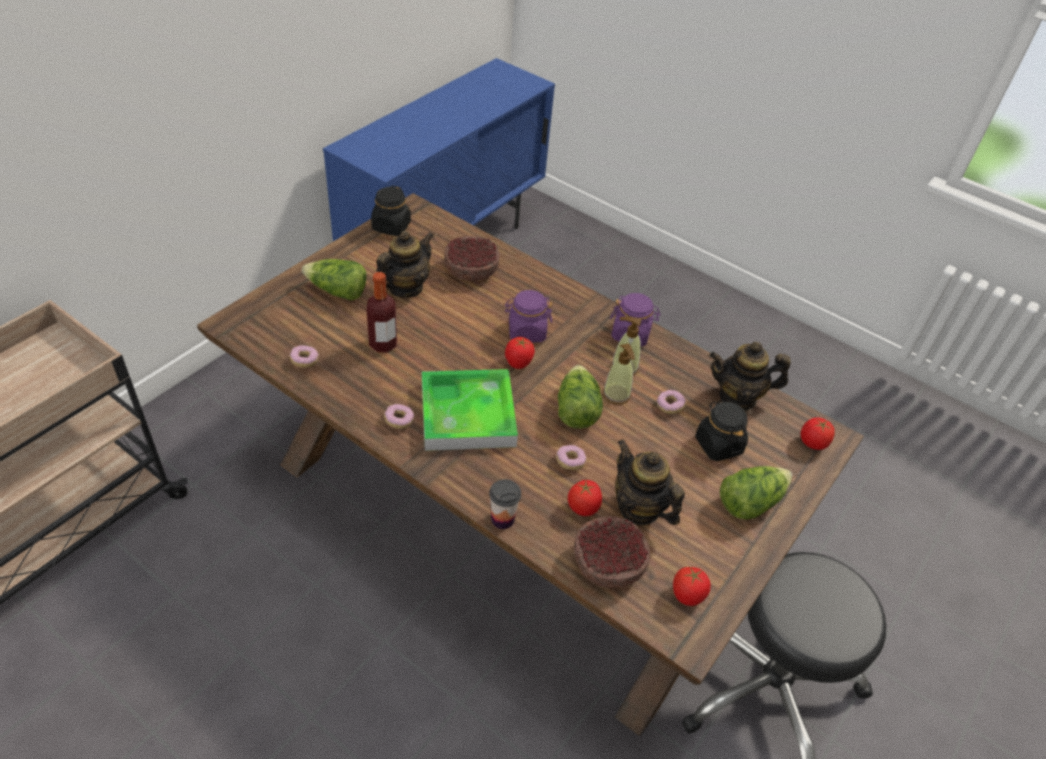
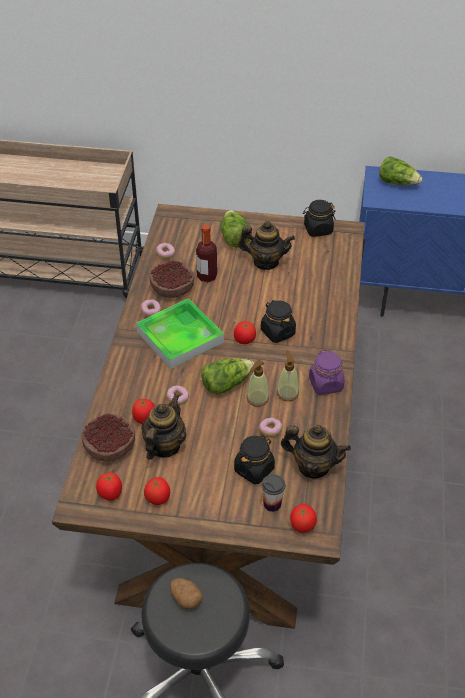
camera: 65 degrees right, 0 degrees up
(471, 270) = (313, 282): bowl -> bowl (172, 288)
(502, 519) = (110, 386): cup -> cup (272, 504)
(526, 332) = (277, 332): purple jar -> black jar
(717, 549) = (158, 498): none -> tomato
(738, 397) = (313, 466): teapot -> teapot turned 135 degrees clockwise
(750, 501) = (213, 503): lettuce -> lettuce (397, 182)
(807, 609) = (186, 598): none -> potato

